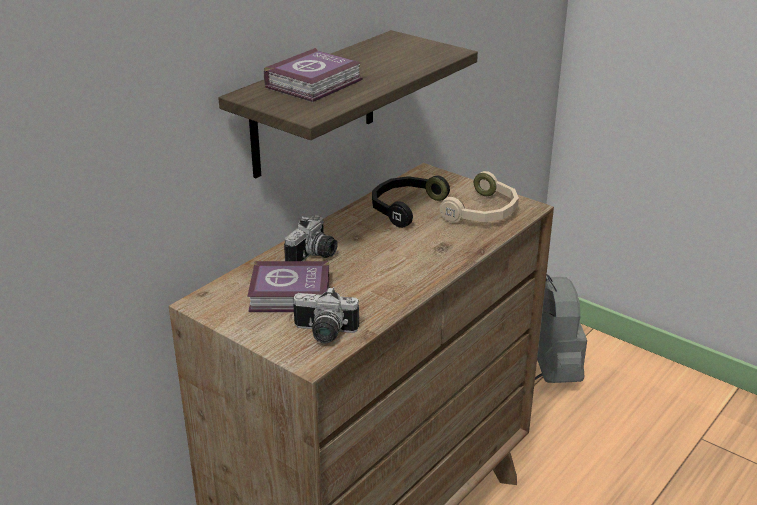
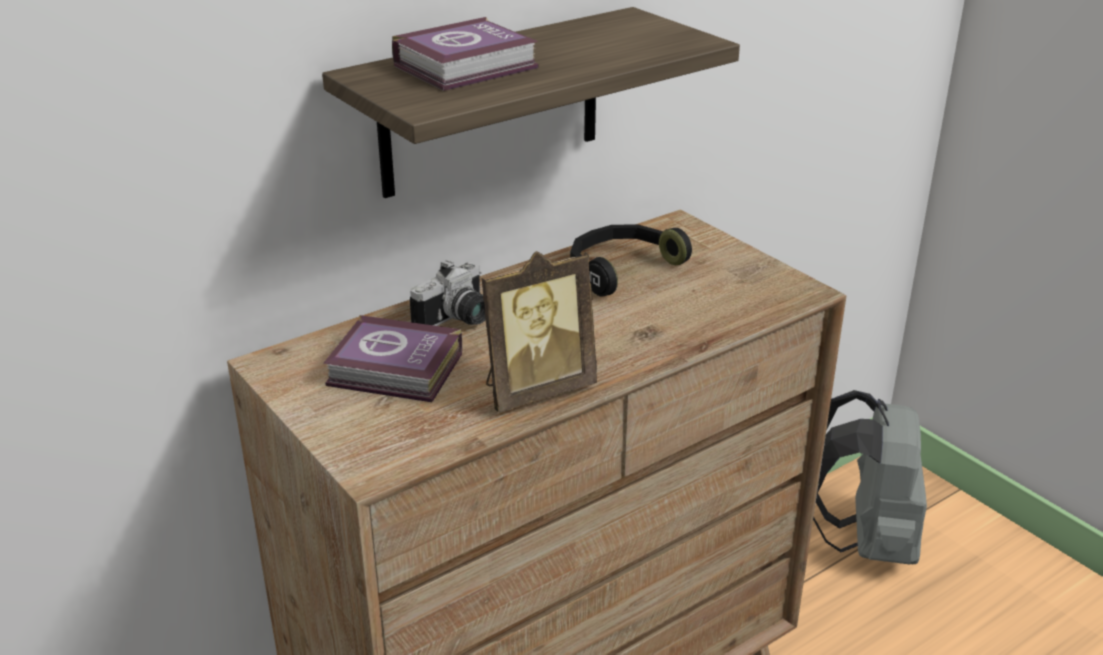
camera: 15 degrees right, 0 degrees up
(324, 334) = (411, 433): camera -> none
(390, 294) = (535, 390): none -> picture frame
(484, 212) = (734, 290): beige headphones -> none

